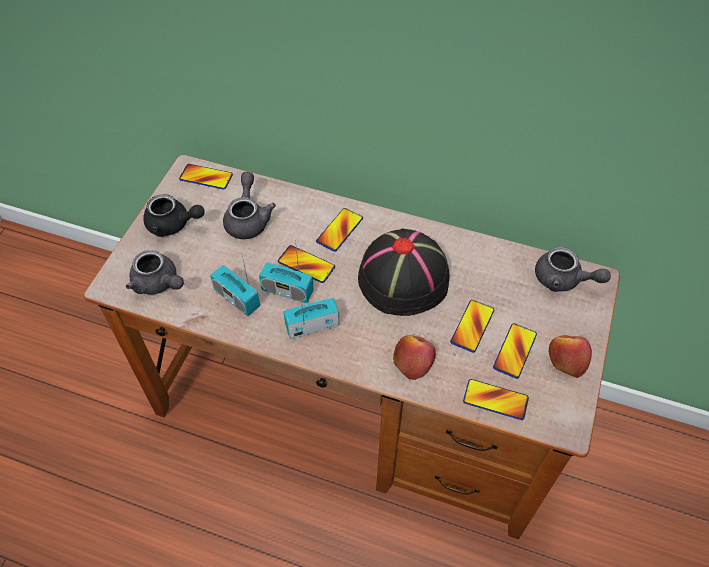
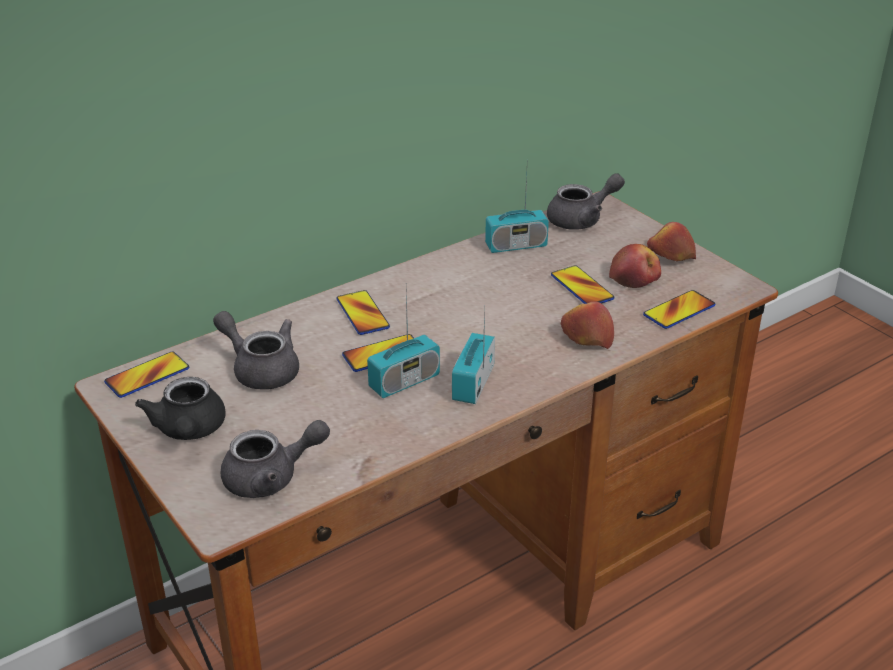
camera: 55 degrees left, 20 degrees down
(173, 225) = (189, 431): black teapot -> black teapot turned 120 degrees clockwise
(237, 298) = (371, 423): radio -> radio (516, 246)
(404, 278) = (477, 301): black hat -> none
(514, 351) = (634, 277): phone -> apple

